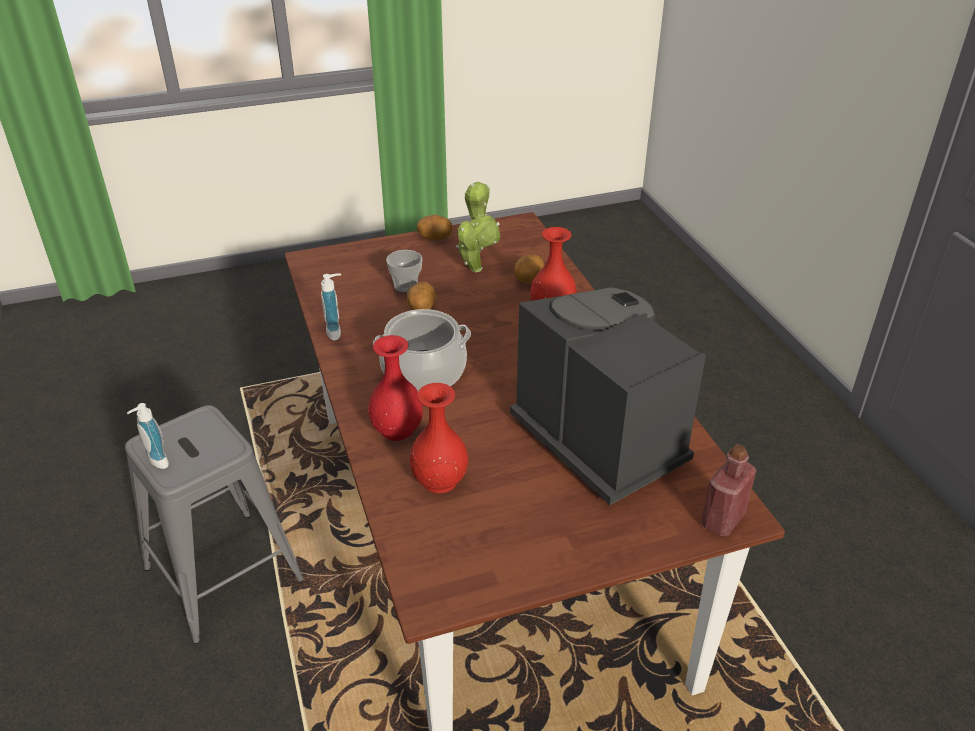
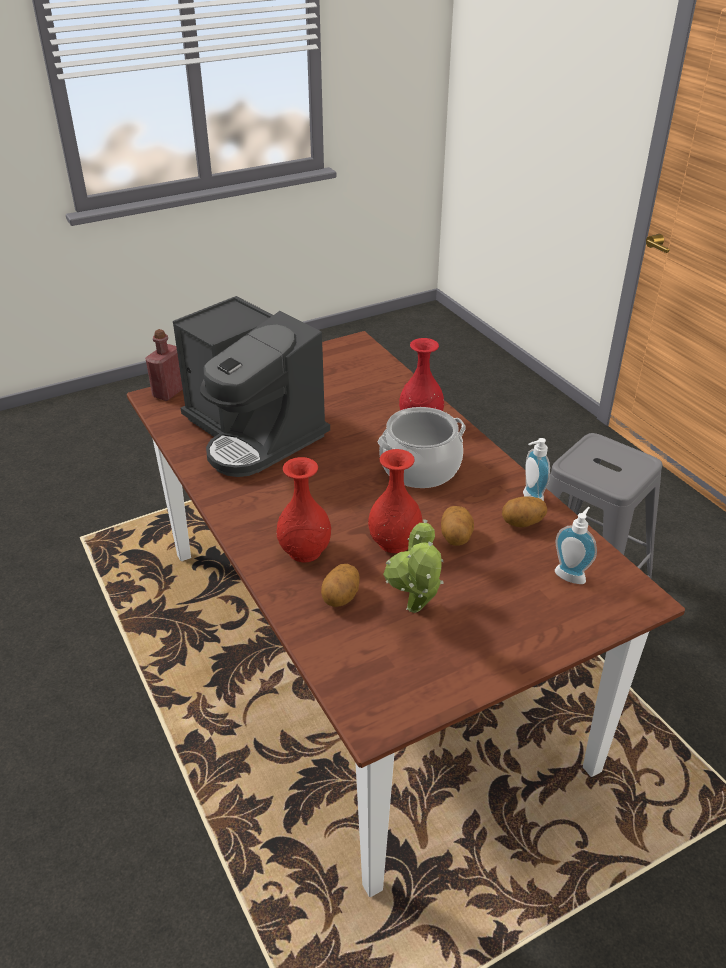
camera: 170 degrees right, 0 degrees up
(155, 462) = (620, 449): soap dispenser -> soap dispenser (571, 574)
(406, 286) = (491, 569): cup -> none
(435, 238) = (496, 663): potato -> potato (522, 524)
(439, 480) = (373, 394): red vase -> red vase (395, 542)

